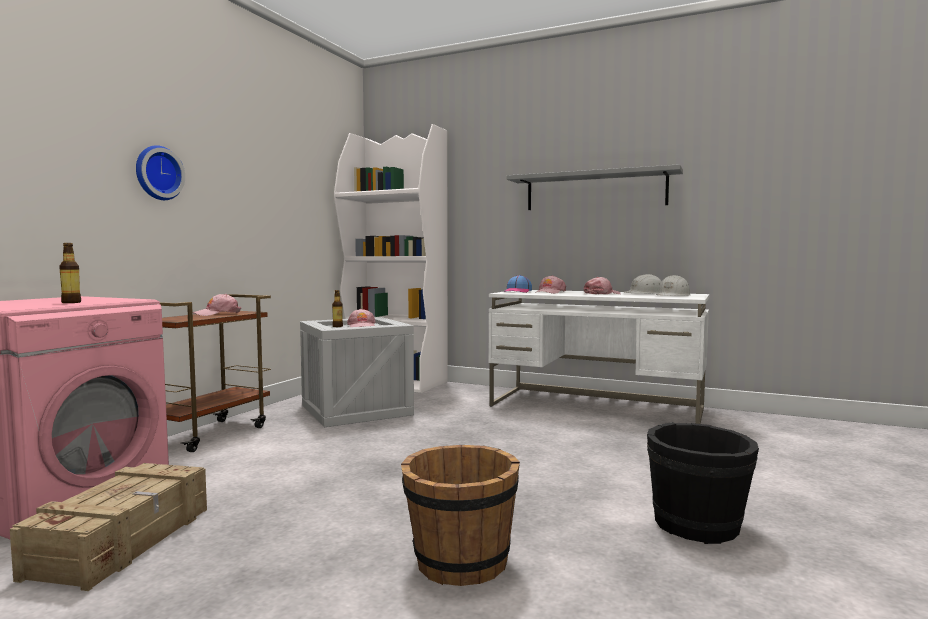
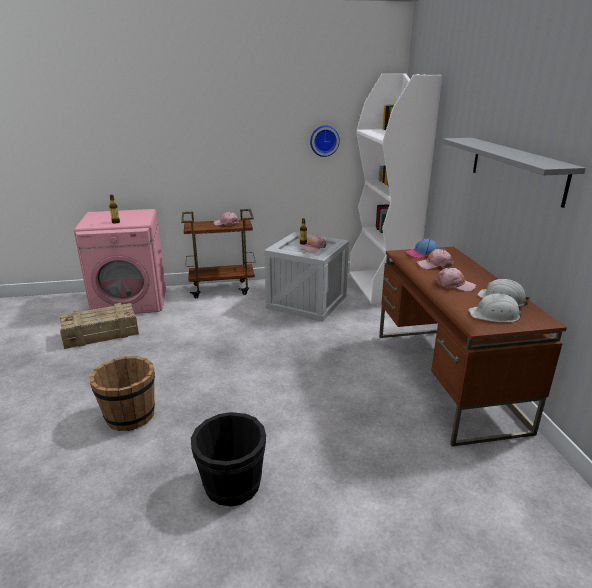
camera: 55 degrees right, 20 degrees up
(157, 173) = (198, 137): wall clock -> wall clock (324, 140)
(597, 407) = (446, 379): white desk -> brown desk

